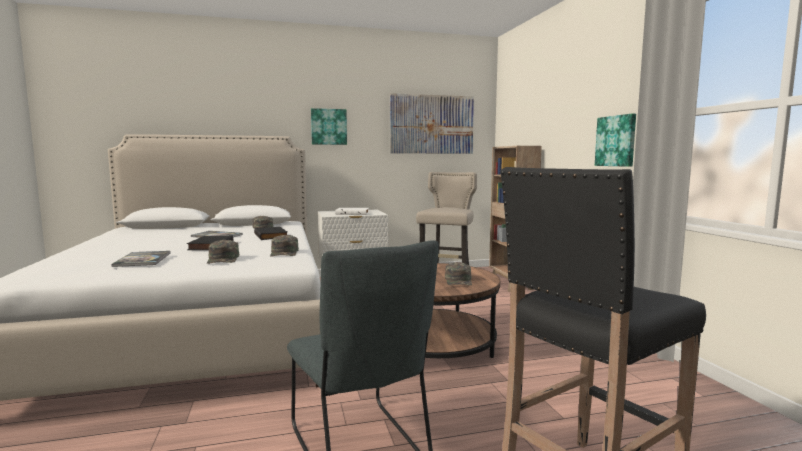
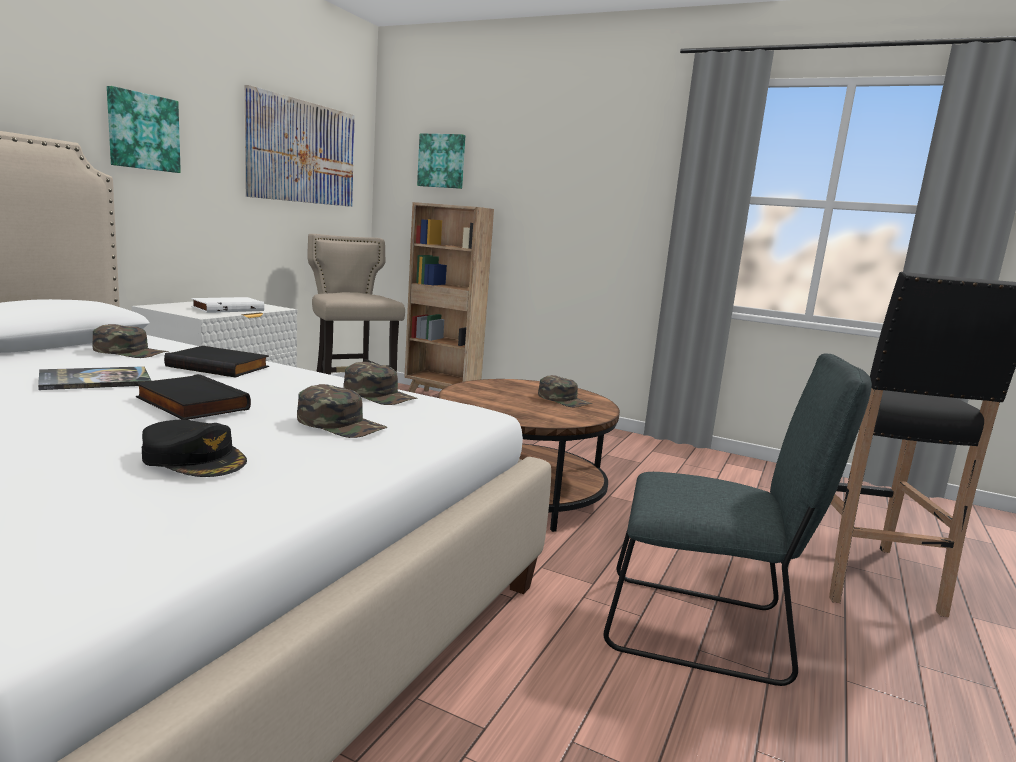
camera: 50 degrees left, 5 degrees up
(143, 260) = (194, 459): book -> black cap
(616, 141) = (626, 217): picture -> picture (442, 161)

